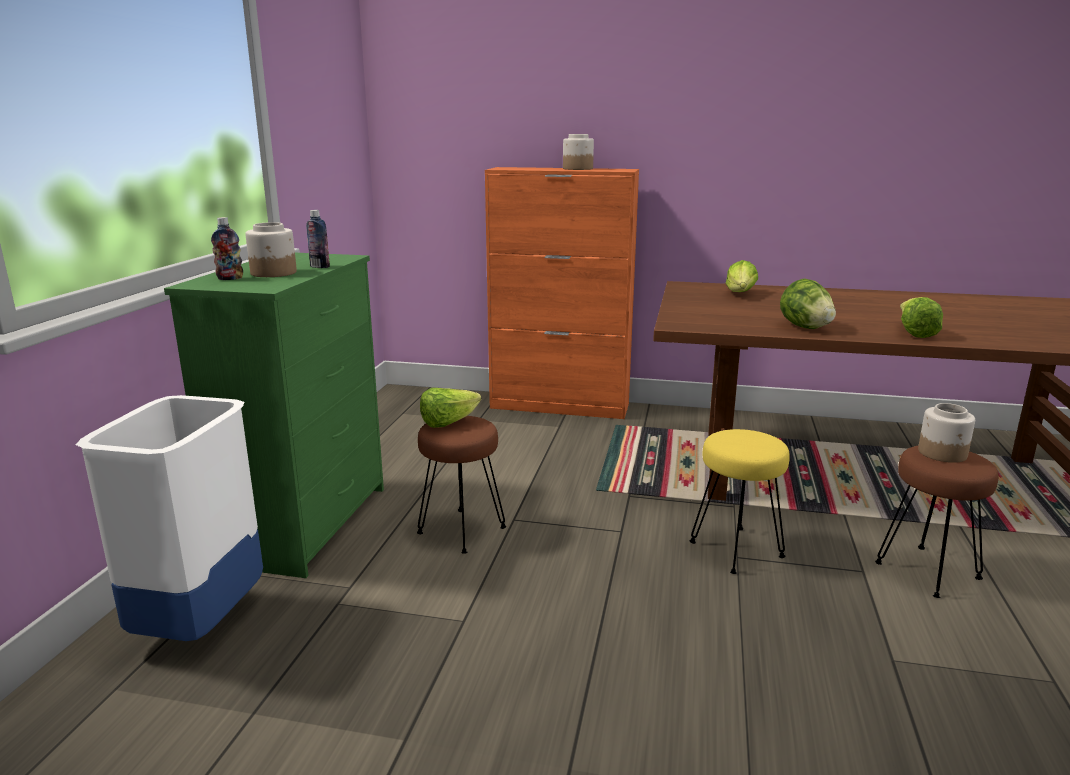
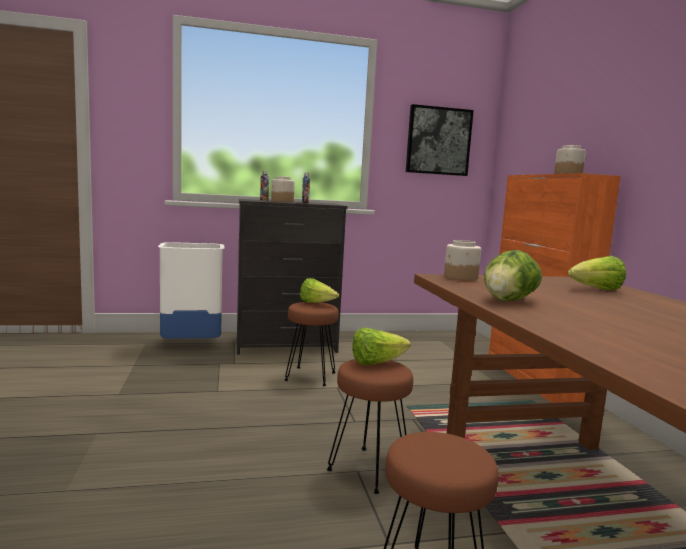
camera: 65 degrees right, 10 degrees down
(308, 523) = (287, 345): green dresser -> black dresser
(327, 115) = (438, 141): none -> picture
(735, 550) = (368, 469): yellow stool -> brown stool
(914, 333) = (578, 330): lettuce -> lettuce (376, 363)
(943, 453) = (453, 449): jar -> jar (460, 277)

